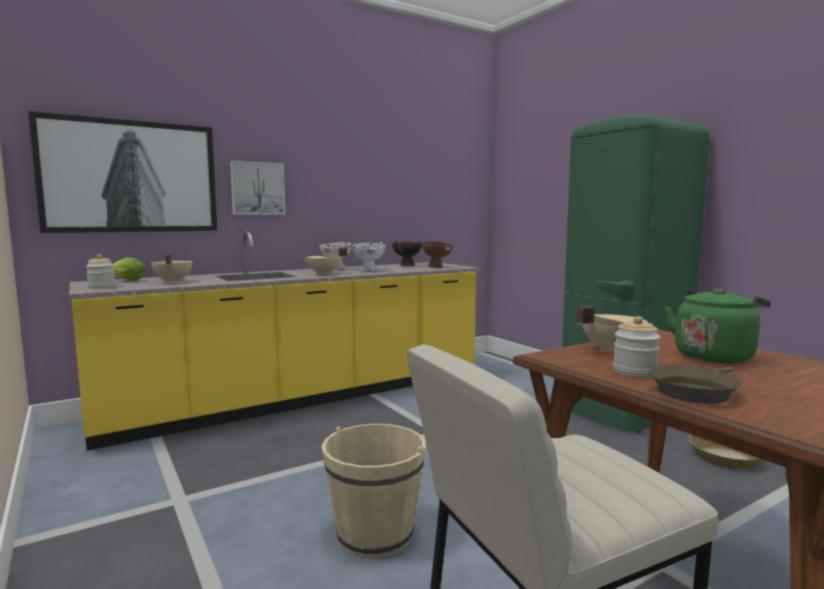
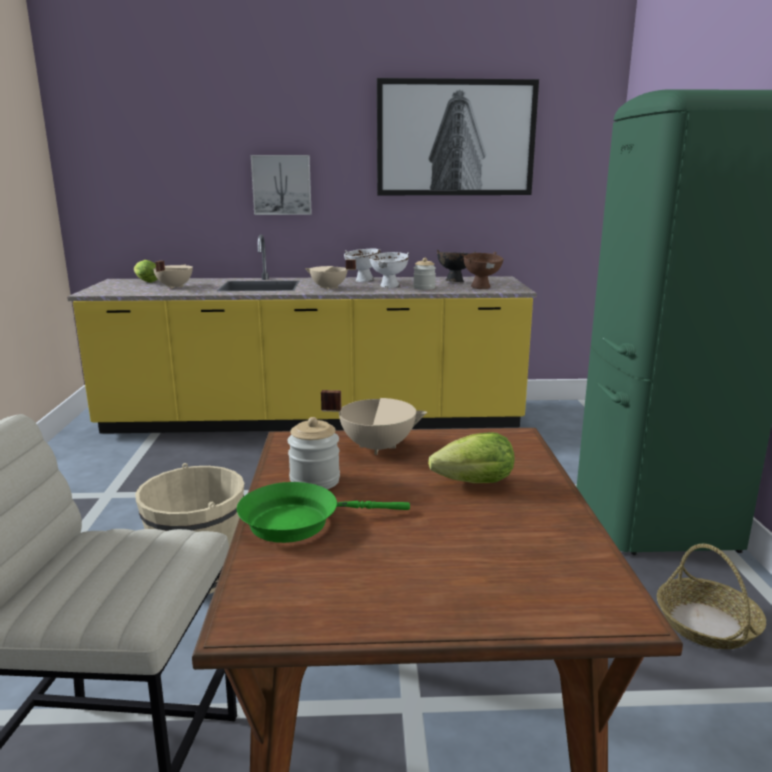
camera: 30 degrees right, 10 degrees up
(101, 287) = (107, 289): jar -> jar (424, 288)
(131, 176) = (155, 176): picture -> picture (455, 138)
(695, 391) = (298, 522): brown frying pan -> green frying pan
(714, 356) = (469, 483): green kettle -> lettuce

